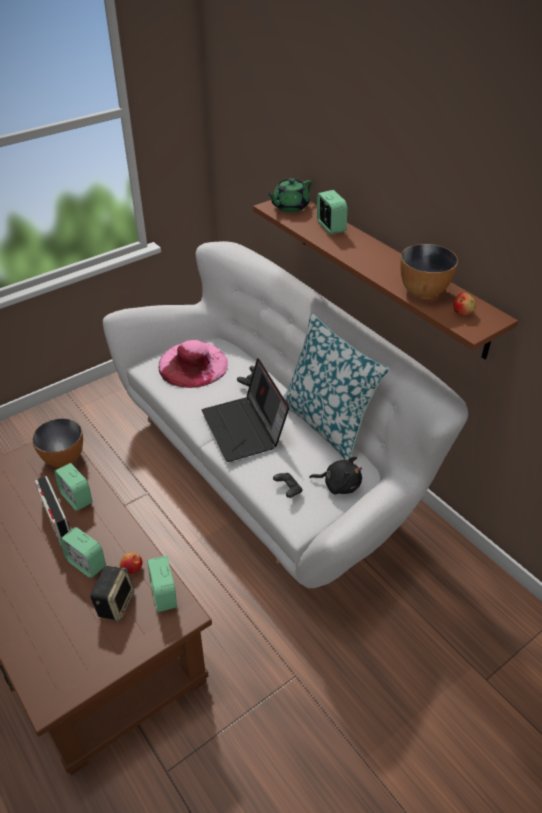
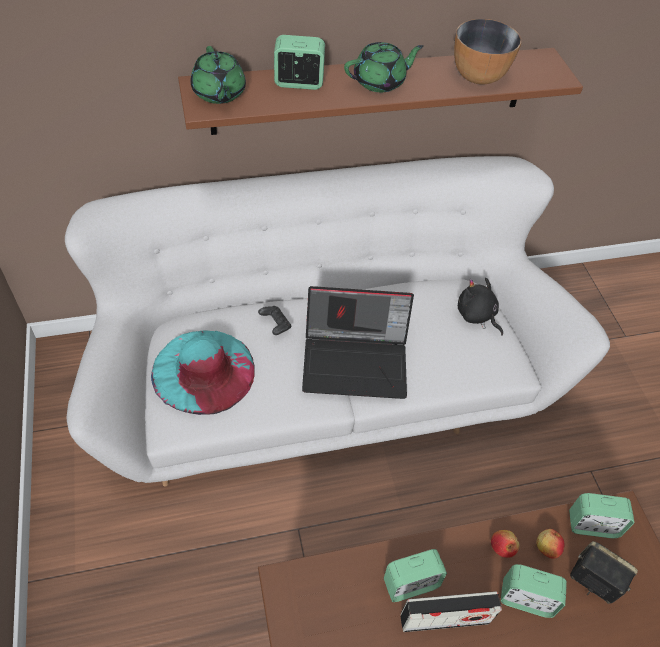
camera: 70 degrees left, 10 degrees up
(64, 458) = (326, 582): bowl -> none
(86, 563) = (526, 598): alarm clock -> alarm clock turned 45 degrees clockwise
(193, 364) = (203, 370): pink hat -> turquoise hat
(288, 489) = (468, 359): black game controller -> none
(327, 423) = (382, 287): pillow -> none
(339, 484) = (477, 315): black plush toy -> black plush toy turned 75 degrees counterclockwise
(366, 254) = (380, 82): none -> green teapot
(462, 312) = (527, 70): apple -> apple (502, 547)

